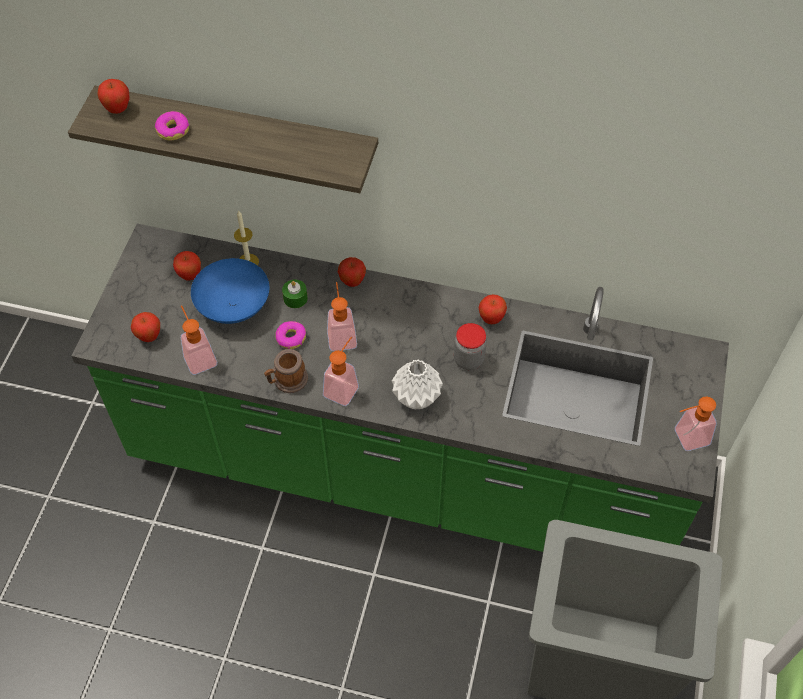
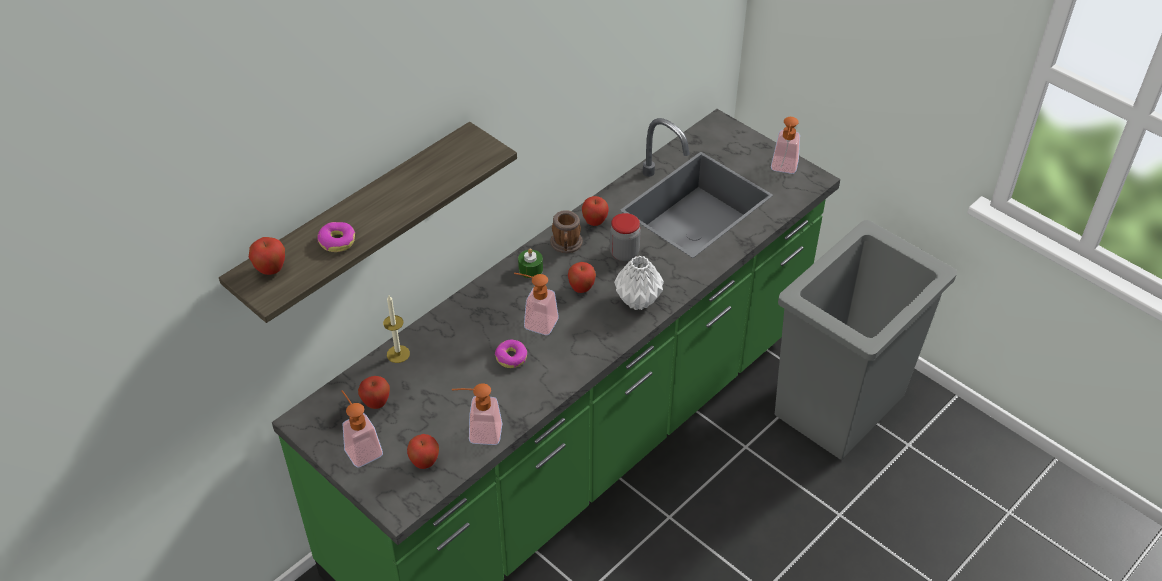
camera: 60 degrees left, 10 degrees down
(234, 307) = (442, 385): blue bowl -> none
(287, 381) = (556, 379): mug -> mug (566, 245)
(295, 298) = (469, 337): green candle -> green candle (530, 269)
(344, 387) = (592, 343): soap dispenser -> soap dispenser (360, 448)
(352, 282) = (483, 291): apple -> apple (581, 289)

